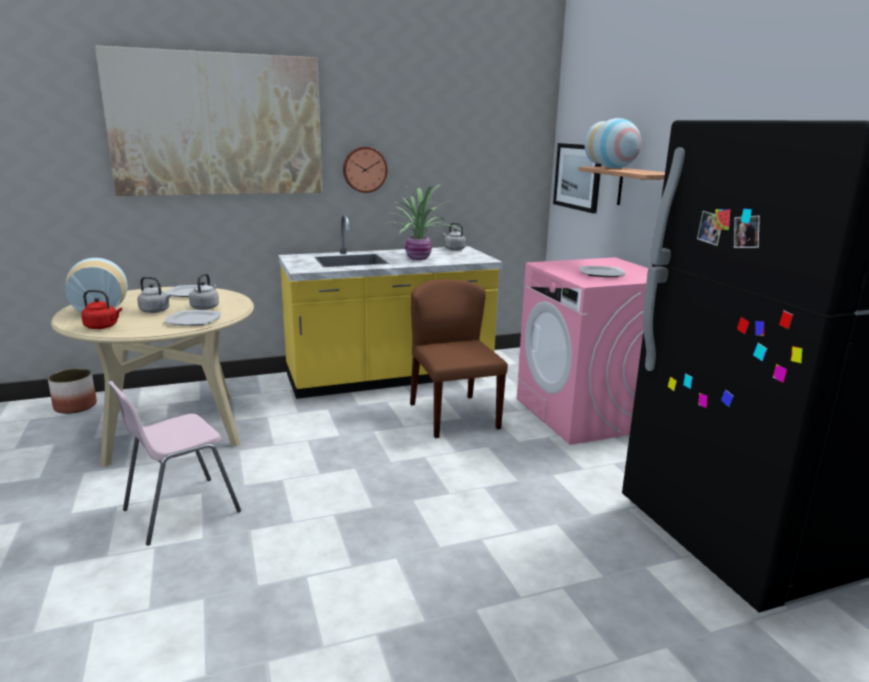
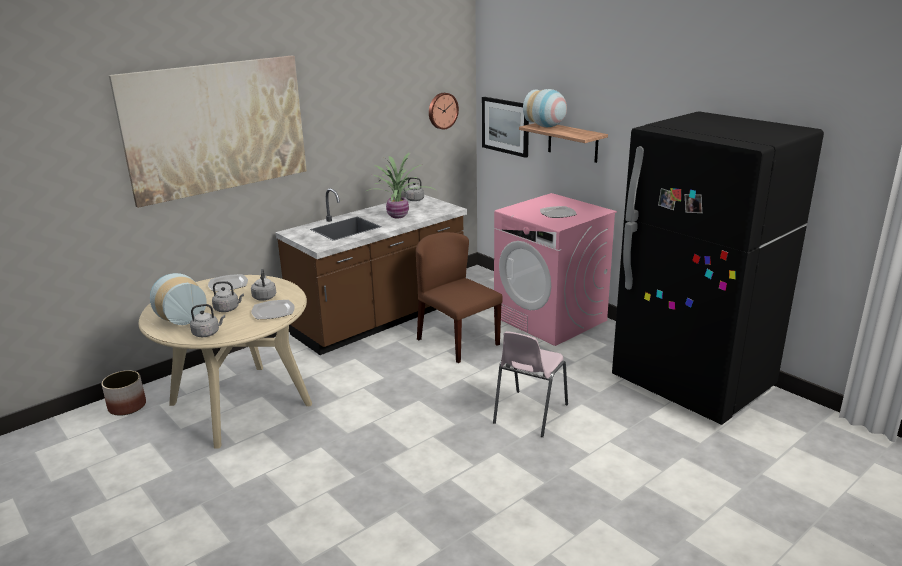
camera: 20 degrees left, 5 degrees up
(103, 327) = (207, 333): red kettle -> grey kettle
(180, 510) = (318, 463): pink chair -> pink chair (529, 414)
(364, 169) = (336, 144): wall clock -> wall clock (442, 110)
(390, 377) = (381, 319): yellow counter -> brown counter

